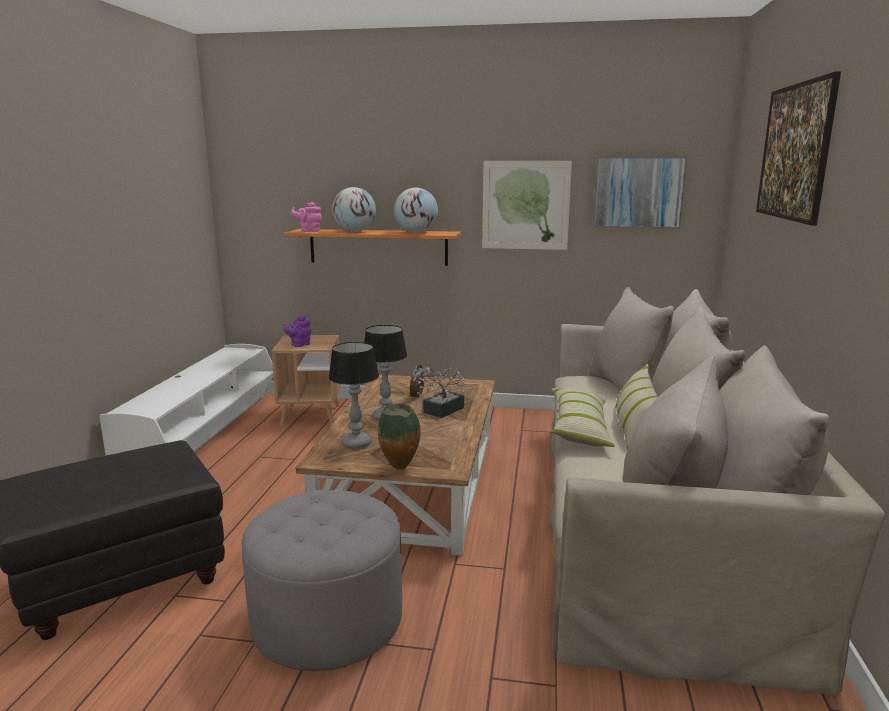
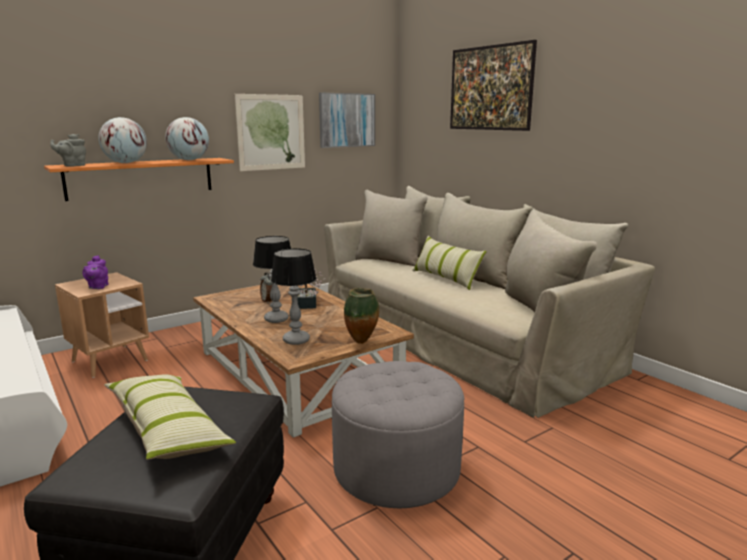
camera: 45 degrees left, 0 degrees up
(309, 231) = (72, 165): pink teapot -> grey teapot
(579, 428) = (420, 286): pillow -> pillow (168, 429)

